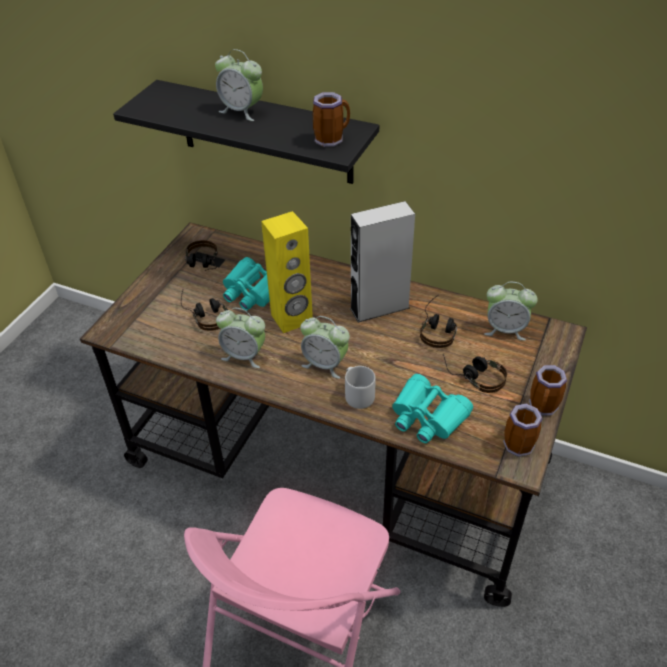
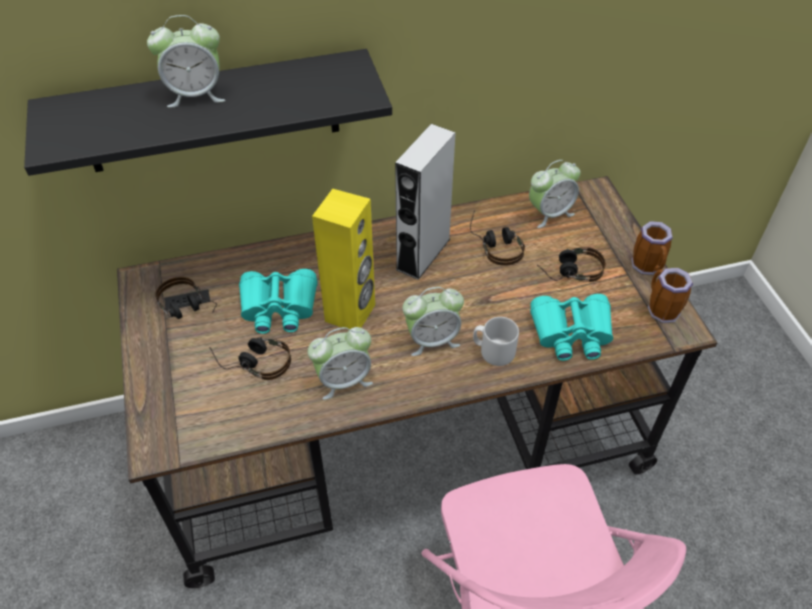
camera: 40 degrees left, 5 degrees up
(331, 139) = (338, 85): mug -> none

